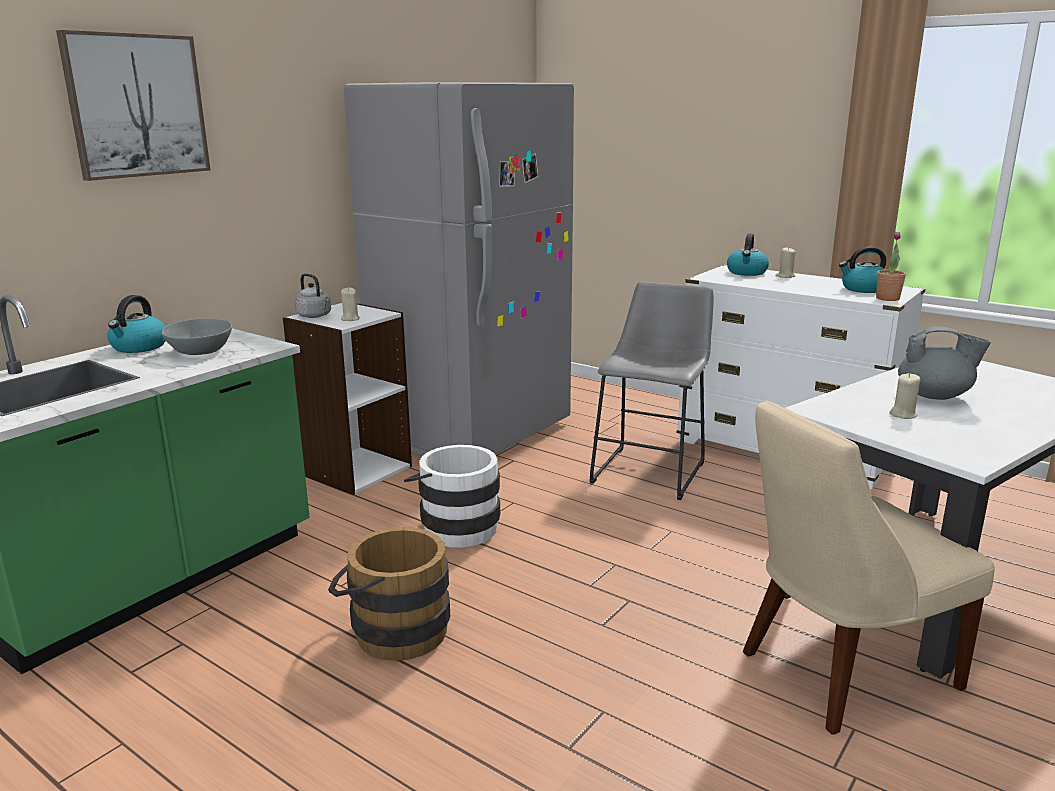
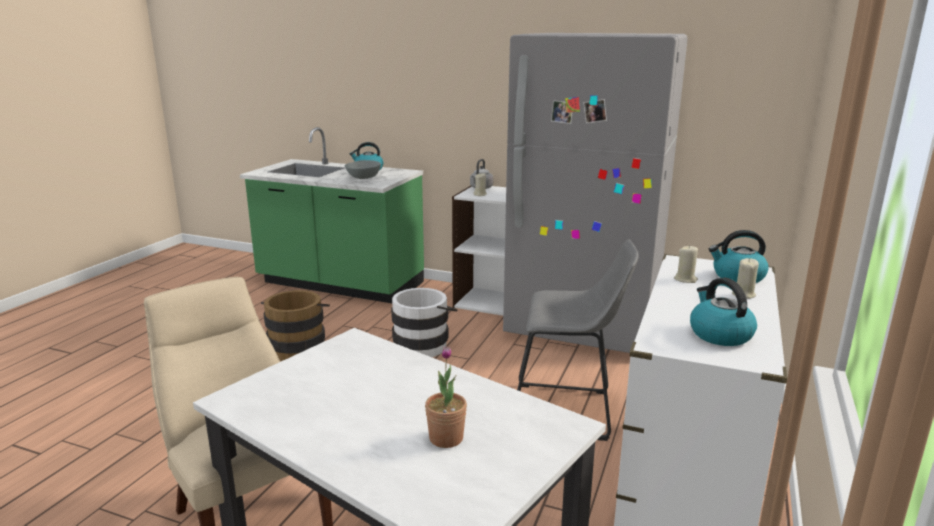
camera: 75 degrees right, 0 degrees up
(137, 106) = (406, 44): picture -> none
(887, 298) = (674, 346): potted plant -> potted plant (446, 438)
(903, 414) = (345, 377): beige candle -> beige candle (685, 279)
(935, 396) = (408, 399): grey teapot -> none

